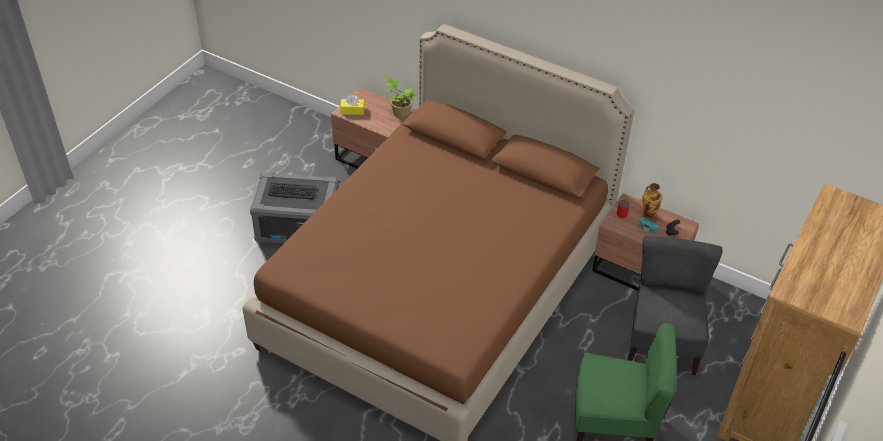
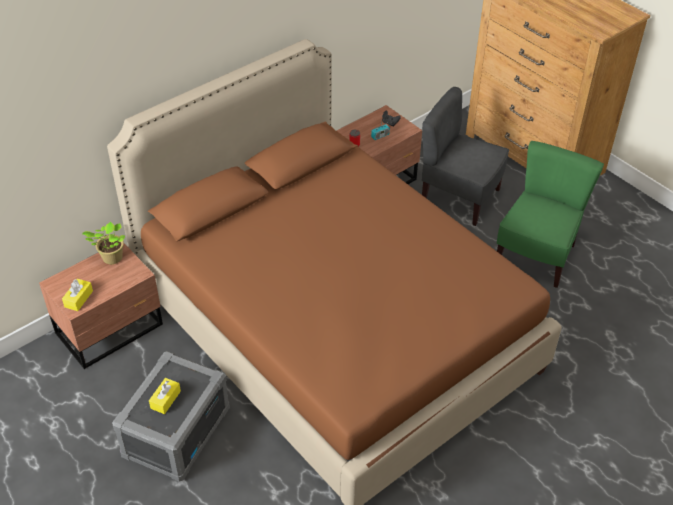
camera: 70 degrees left, 0 degrees up
(292, 191) = (165, 399): keyboard -> yellow tissue box
(648, 216) = (364, 130): vase -> none

